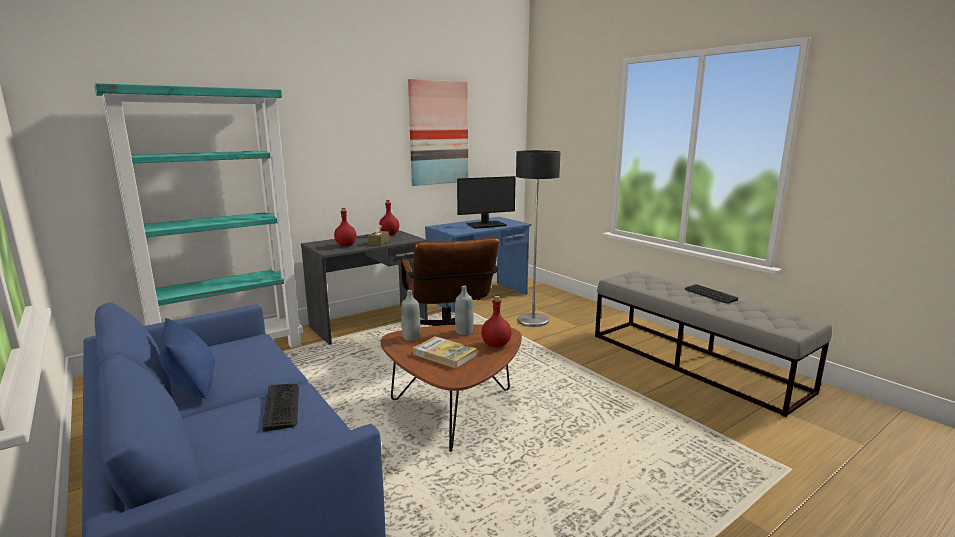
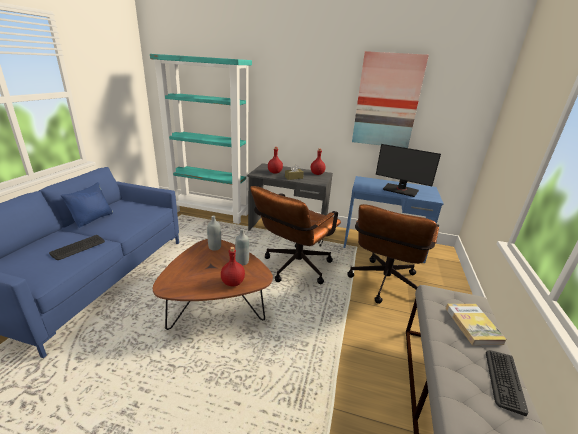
camera: 50 degrees right, 10 degrees up
(444, 354) = (199, 269): book -> book (472, 325)
(532, 321) = (383, 286): floor lamp -> brown office chair

